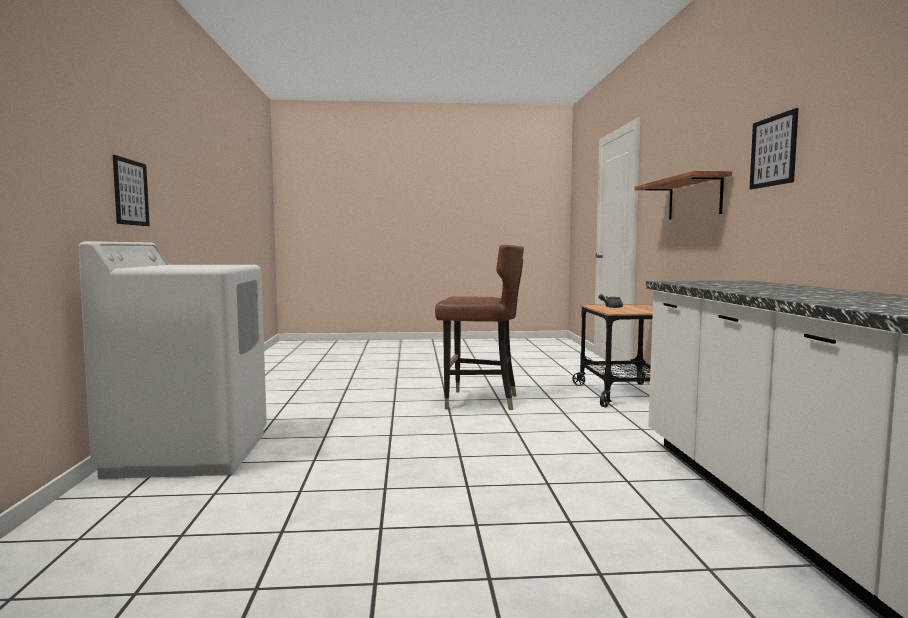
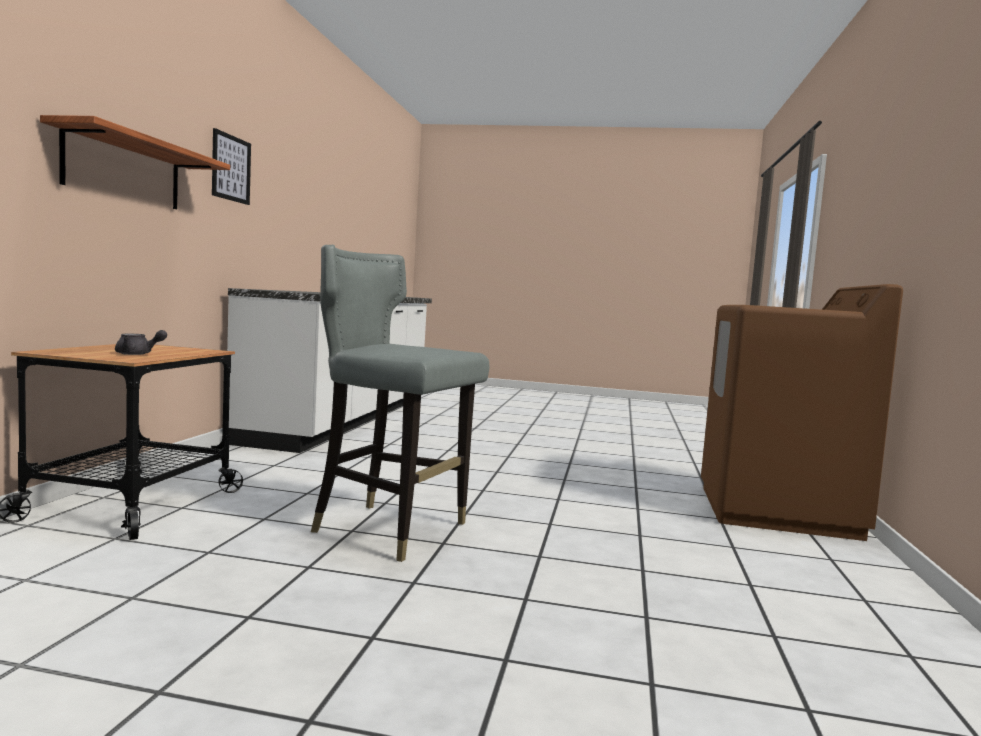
camera: 165 degrees left, 0 degrees up
(130, 192) = (923, 218): picture -> none
(189, 453) = (777, 511): white washing machine -> brown washing machine
(479, 401) = (391, 530): brown chair -> grey chair

